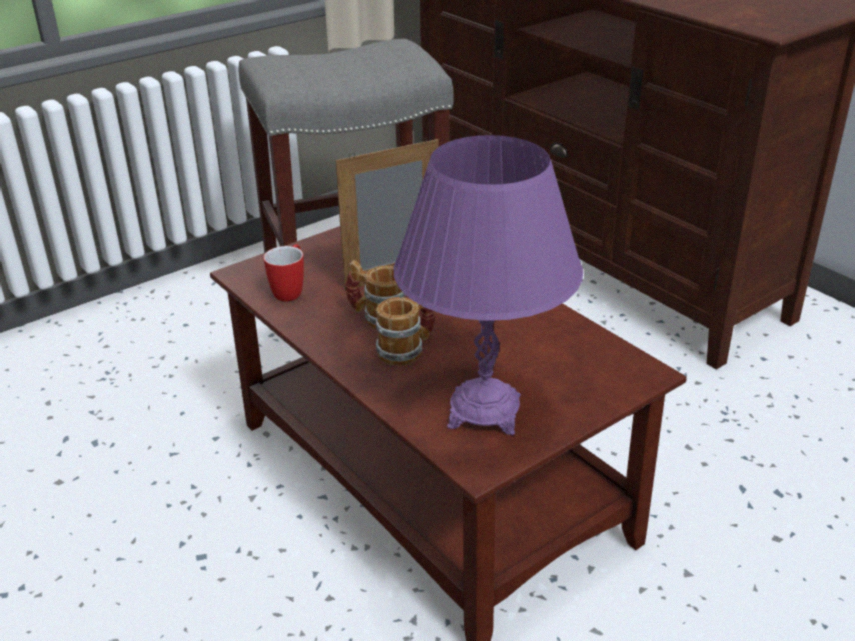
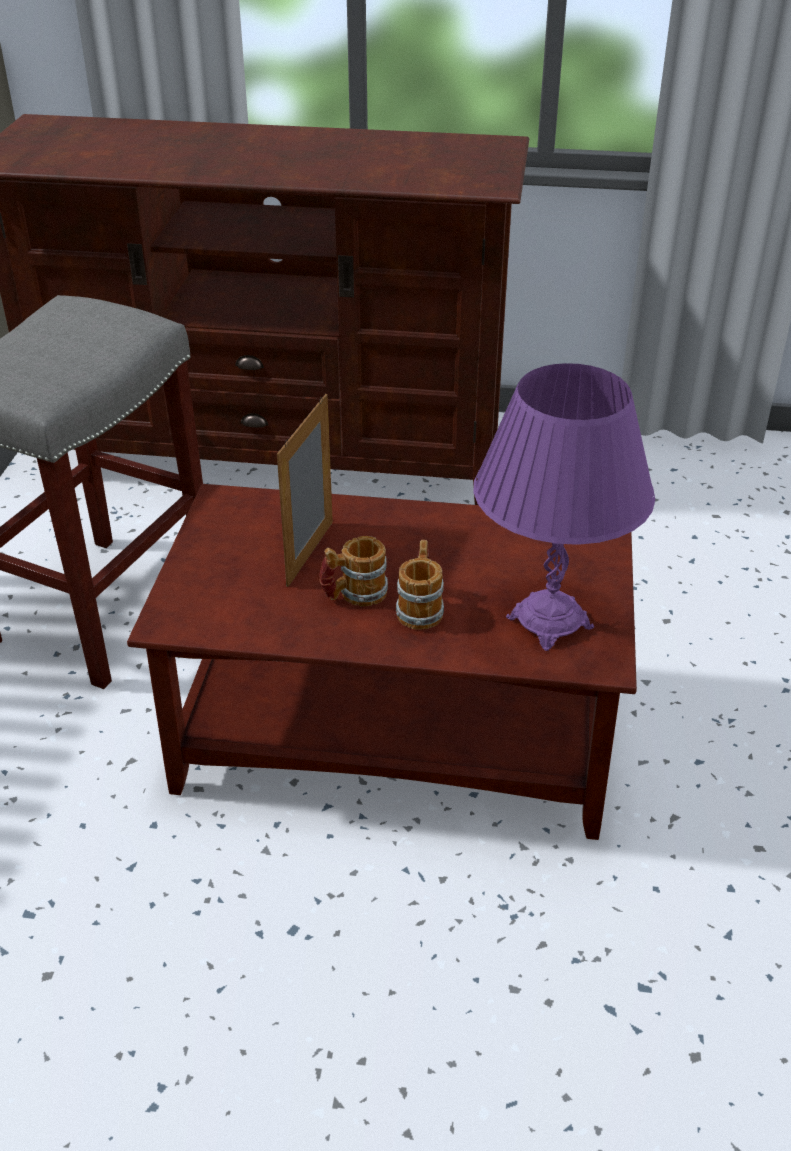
camera: 45 degrees left, 5 degrees up
(291, 291) = (240, 614): mug -> none

